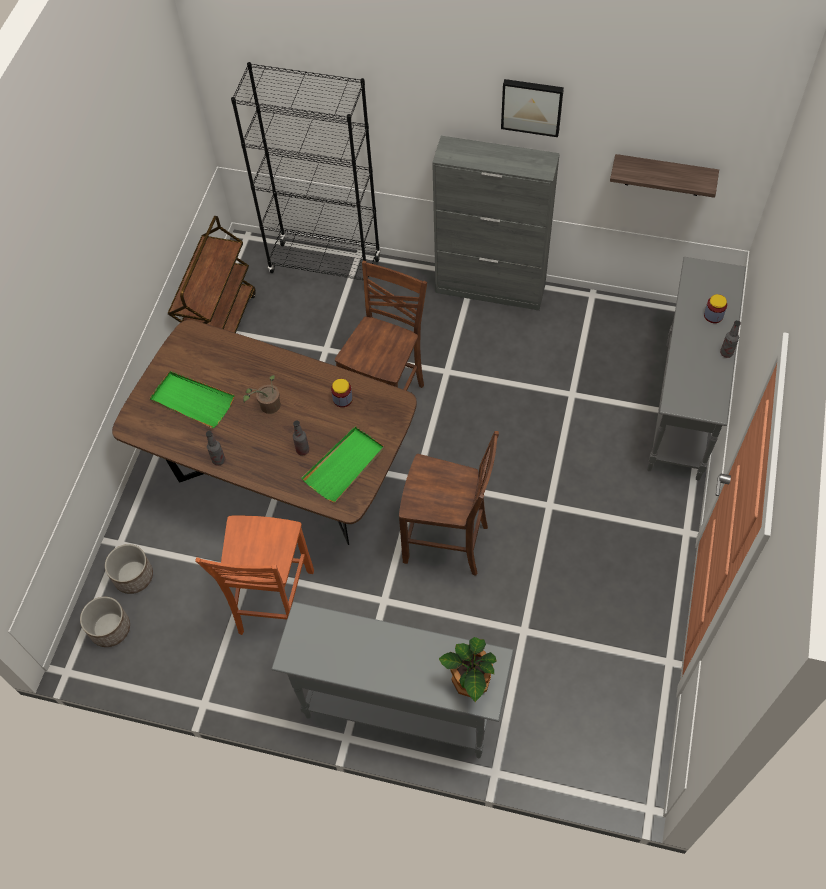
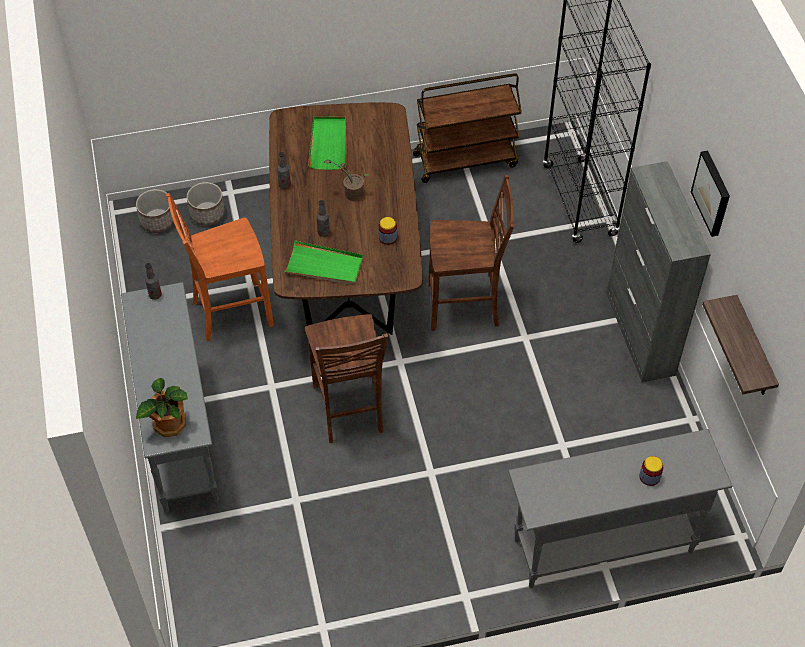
camera: 60 degrees right, 5 degrees down
(726, 353) = (610, 502): bottle -> bottle (155, 295)

